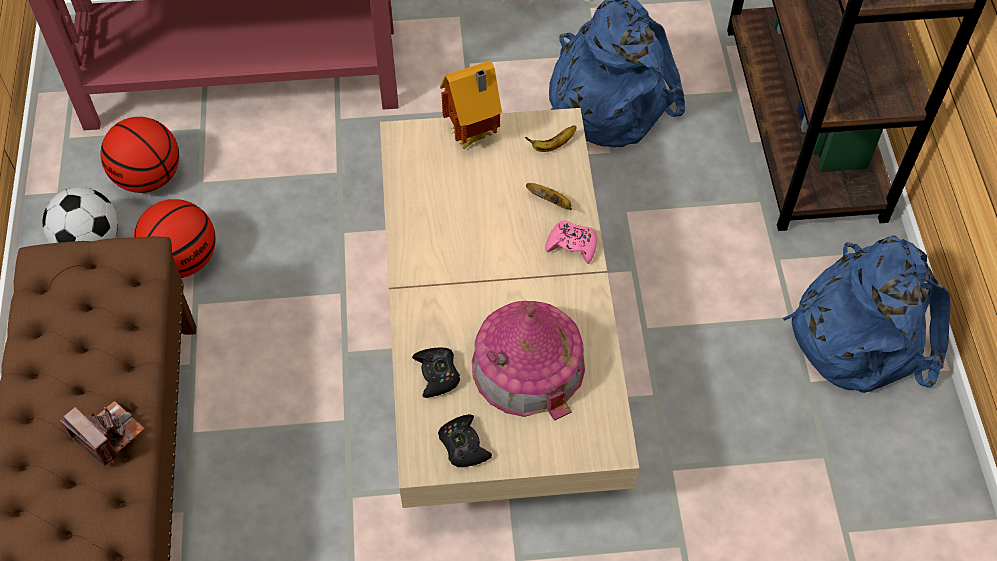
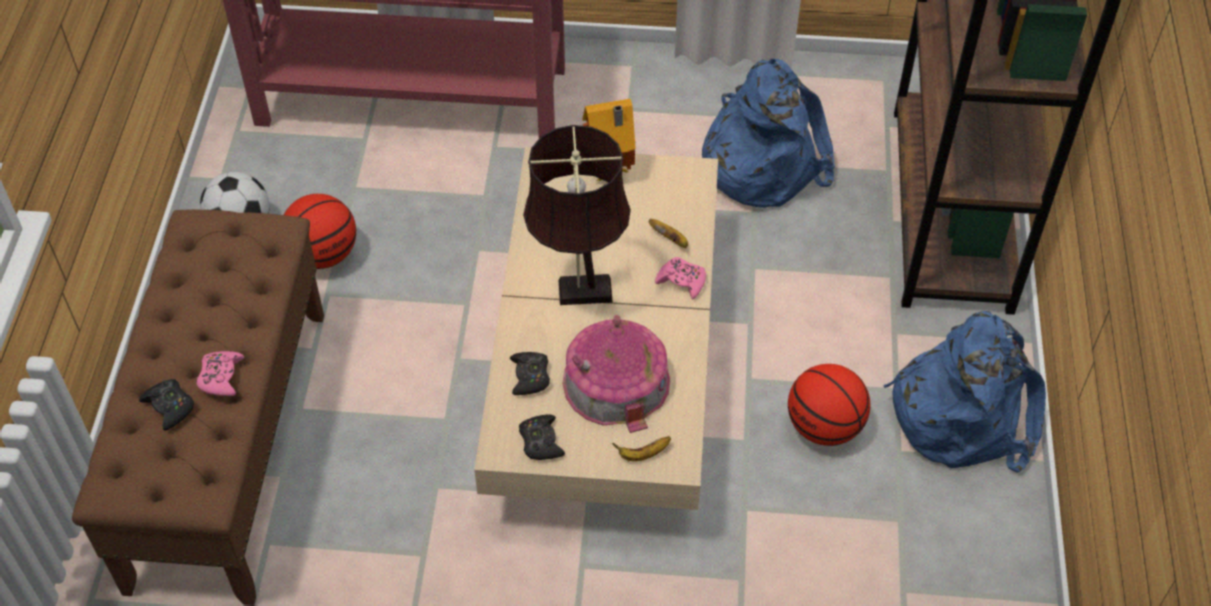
camera: 10 degrees right, 5 degrees down
(57, 479) = (170, 407): none -> black game controller
(108, 435) = (221, 377): camera -> pink game controller
(149, 177) = (306, 176): basketball -> basketball (824, 426)
(469, 272) = (579, 291): none -> brown table lamp
(553, 145) = (683, 189): banana -> banana (643, 454)

